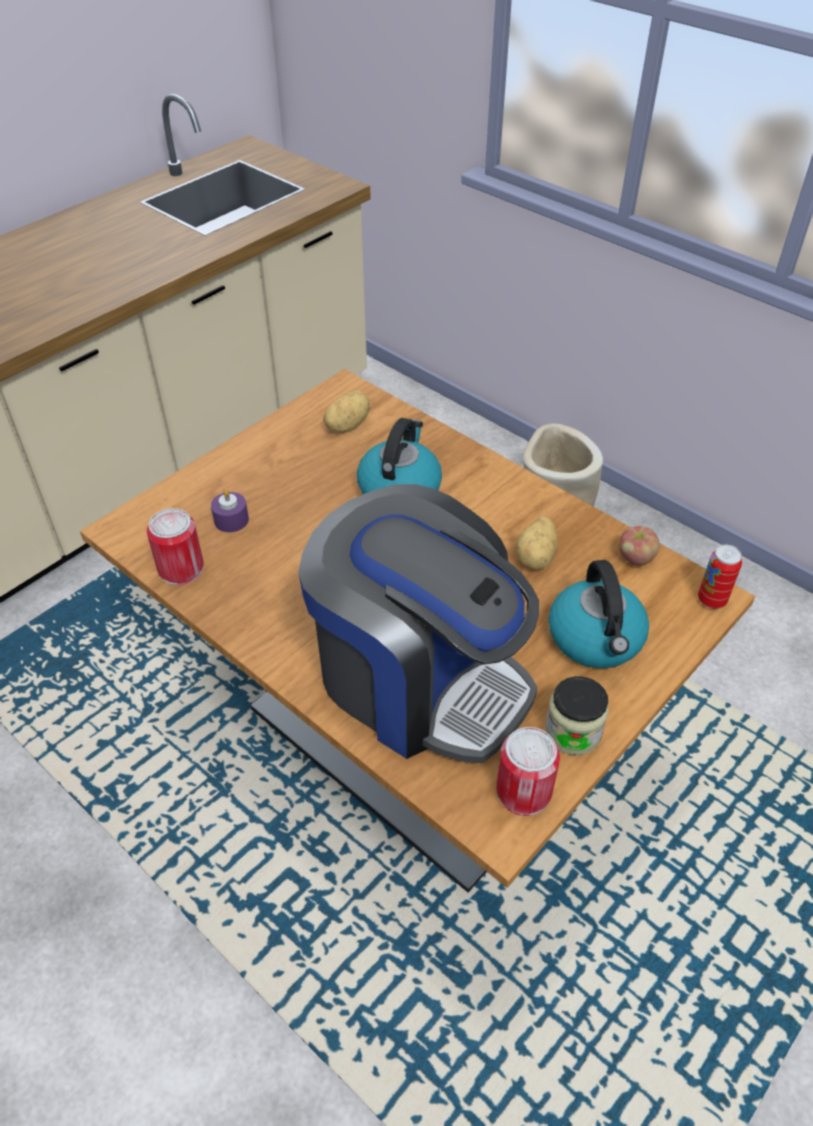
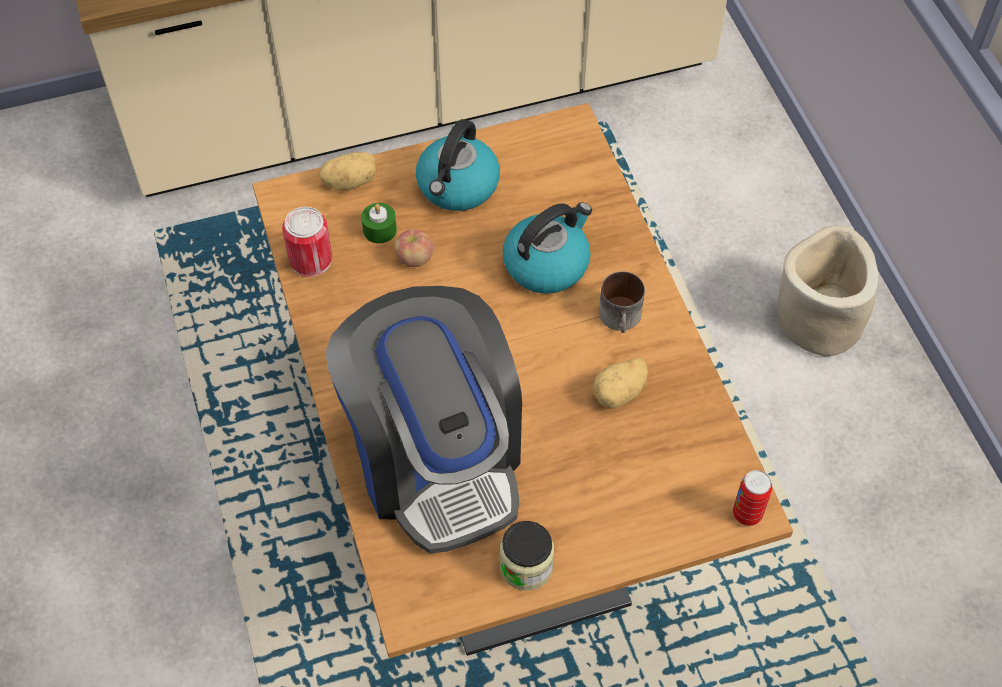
camera: 30 degrees right, 10 degrees up
(231, 520) = (379, 230): purple candle -> green candle
(346, 424) = (546, 170): potato -> potato (350, 181)
(493, 502) = (622, 318): none -> mug
(523, 791) = (449, 593): can -> none
(596, 639) = (610, 497): kettle -> kettle (458, 186)
(635, 558) = (710, 439): apple -> apple (414, 259)

